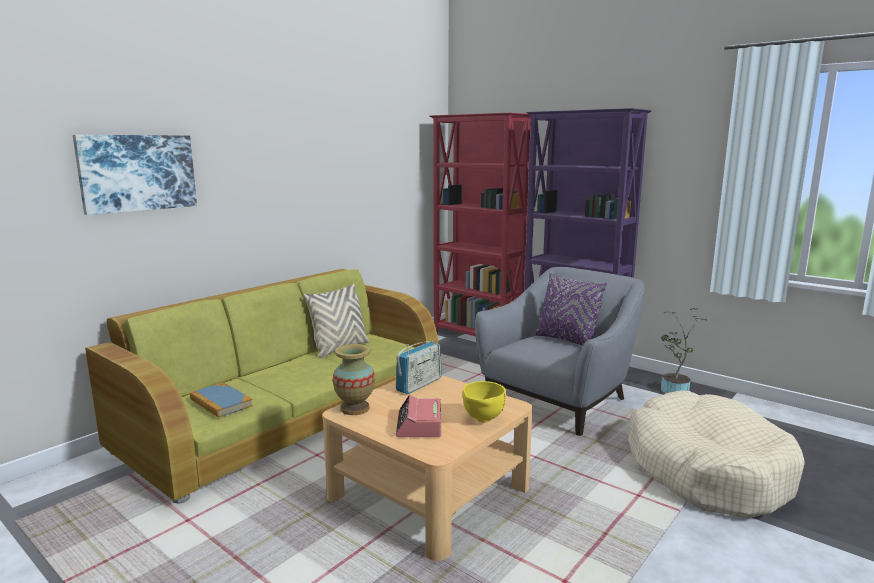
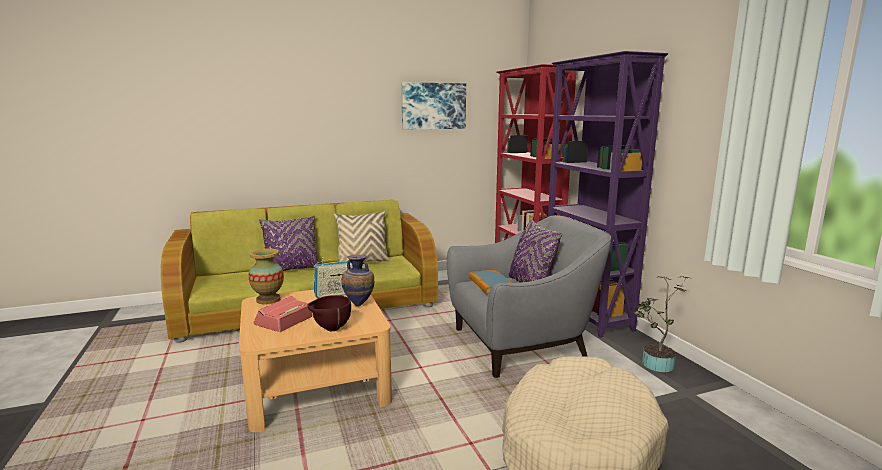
camera: 30 degrees right, 0 degrees up
(137, 173) = (219, 114): picture -> picture (433, 106)
(221, 402) = (235, 282): book -> book (490, 284)
(268, 373) = (292, 269): none -> purple pillow
(462, 390) = (359, 305): none -> vase
(482, 420) = (330, 329): yellow bowl -> brown bowl

